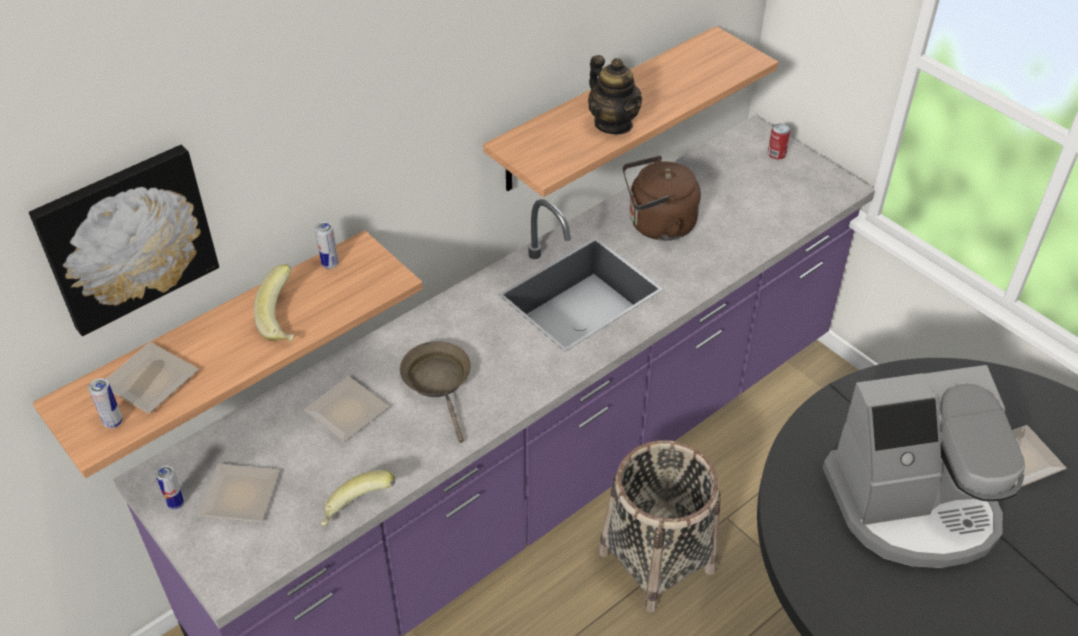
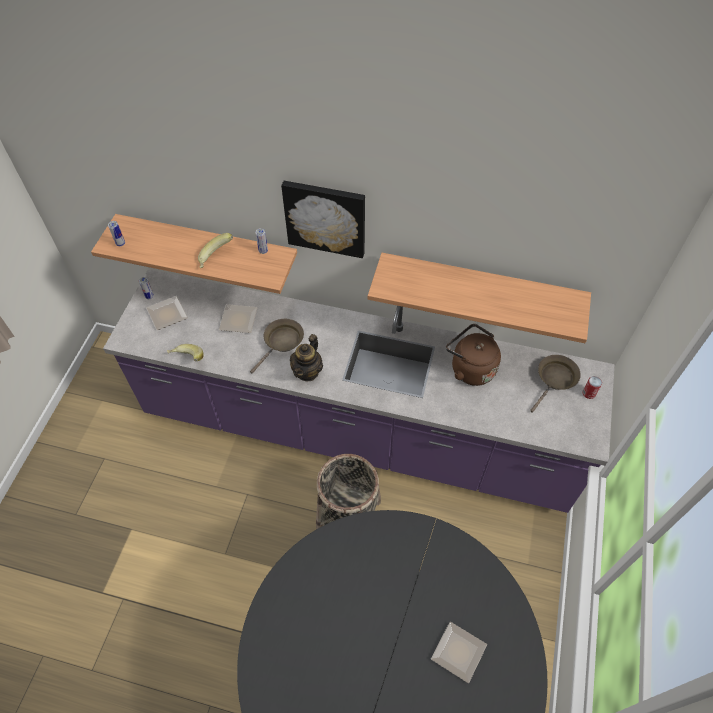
camera: 55 degrees right, 10 degrees up
(126, 237) = (161, 173): picture -> picture (325, 217)
(147, 381) = (149, 239): plate -> none
(613, 124) = (448, 294): teapot -> teapot (307, 371)
(736, 168) = (555, 379): none -> brown frying pan
(913, 505) = (377, 605): coffee machine -> none

